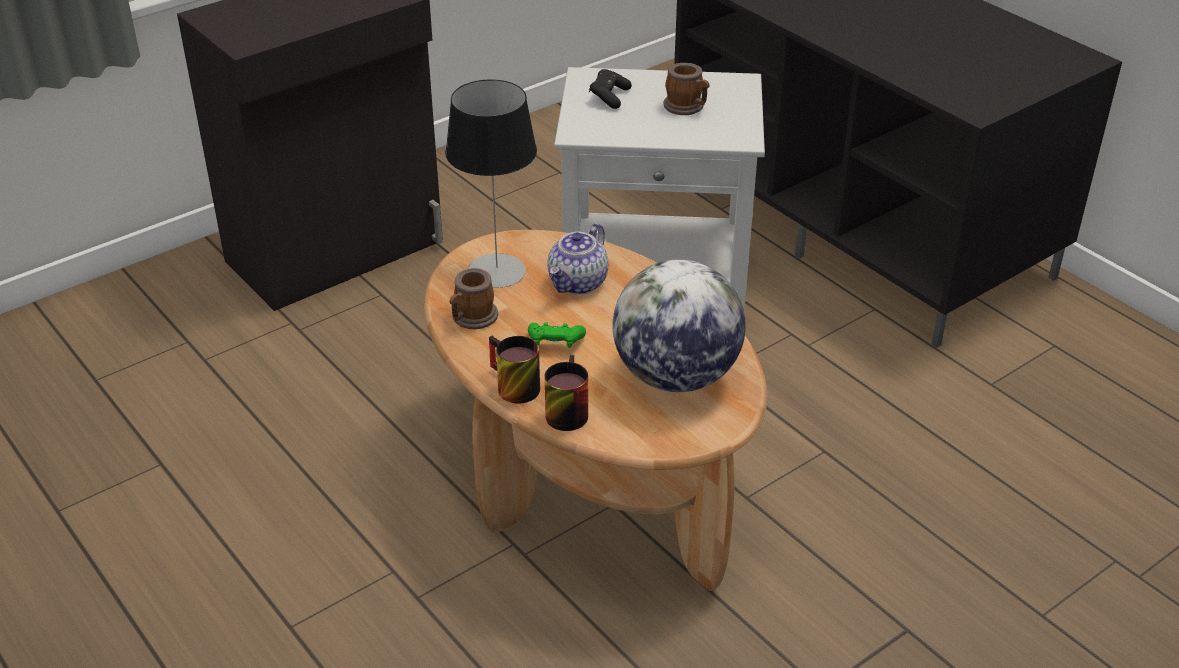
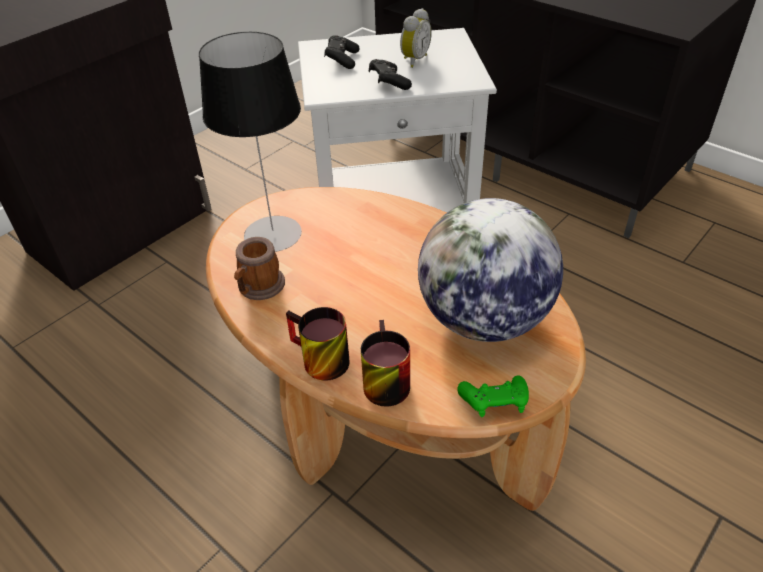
camera: 10 degrees left, 5 degrees up
(555, 344) = (351, 302): green game controller -> green game controller (494, 404)
(578, 283) = (355, 234): teapot -> none
(650, 131) = (388, 83): none -> black game controller
(687, 107) = (413, 60): mug -> alarm clock

